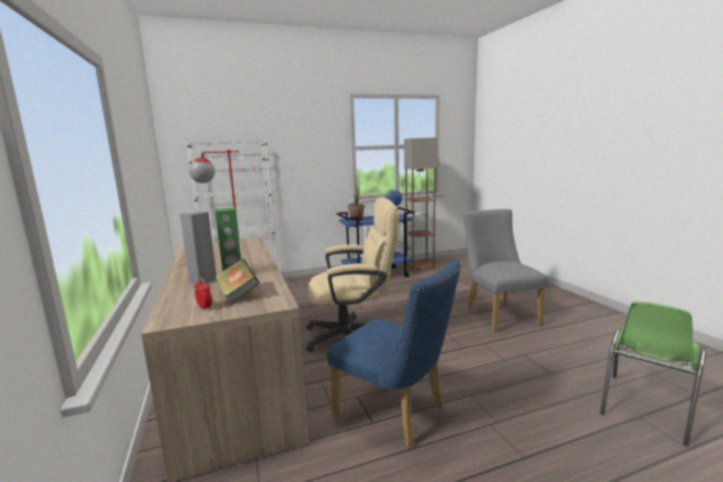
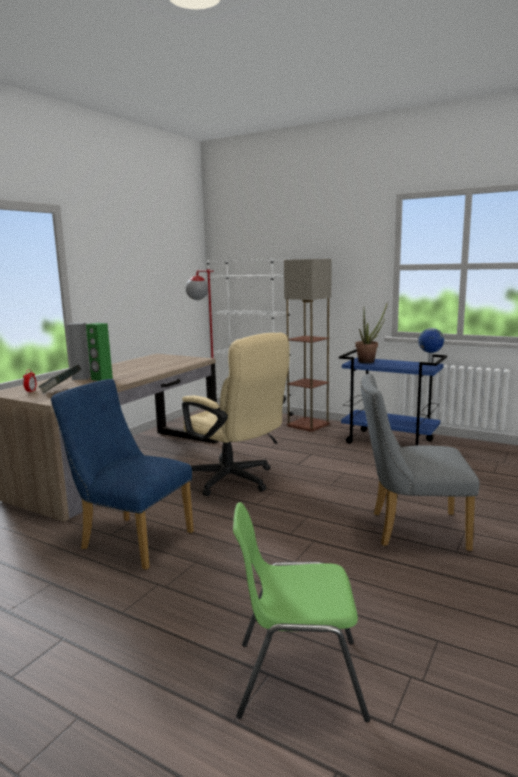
camera: 50 degrees right, 0 degrees up
(396, 414) = (131, 539): blue chair -> blue chair turned 120 degrees clockwise
(419, 265) = (470, 448): floor lamp -> floor lamp (307, 424)
(498, 314) = (410, 530): grey chair -> grey chair turned 120 degrees counterclockwise

